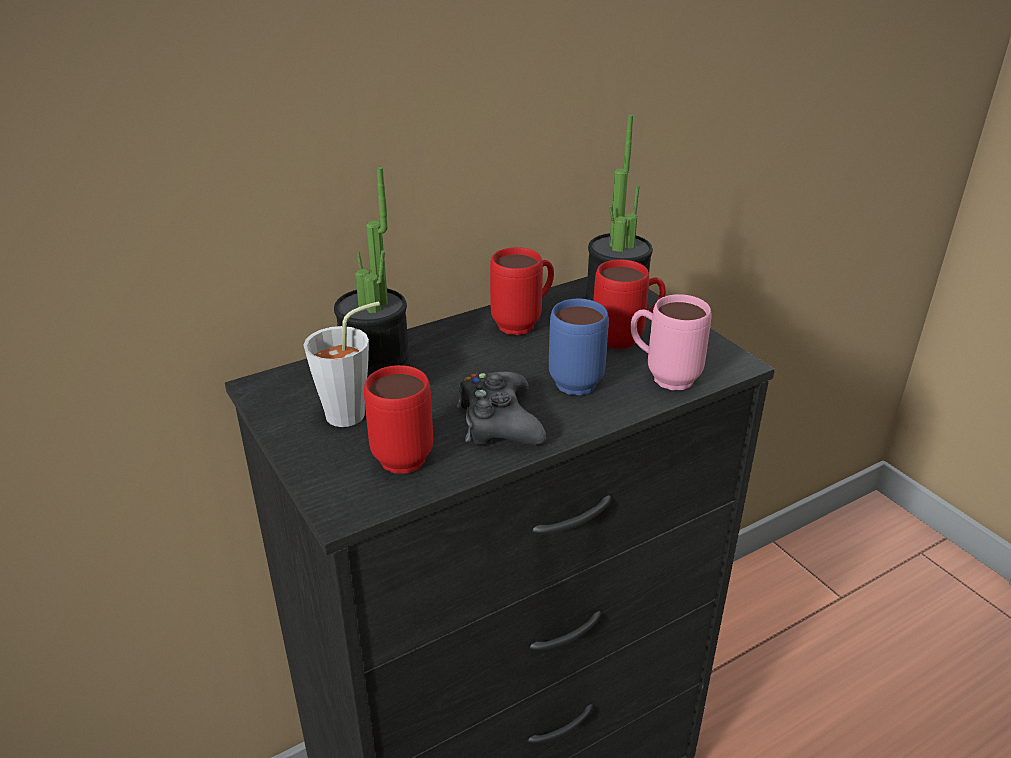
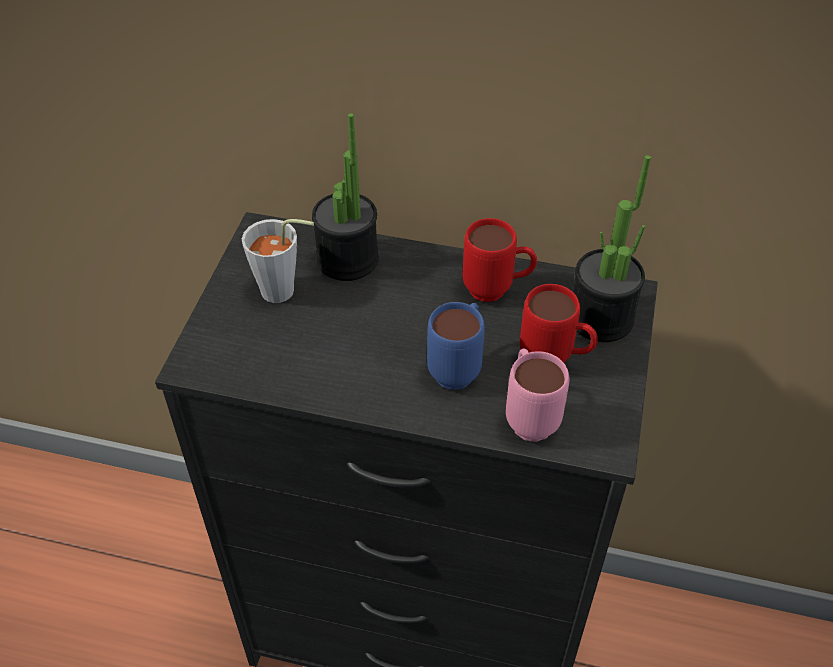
camera: 45 degrees right, 15 degrees up
(406, 452) = (274, 348): red mug -> none
(499, 422) = (359, 368): black game controller -> none

